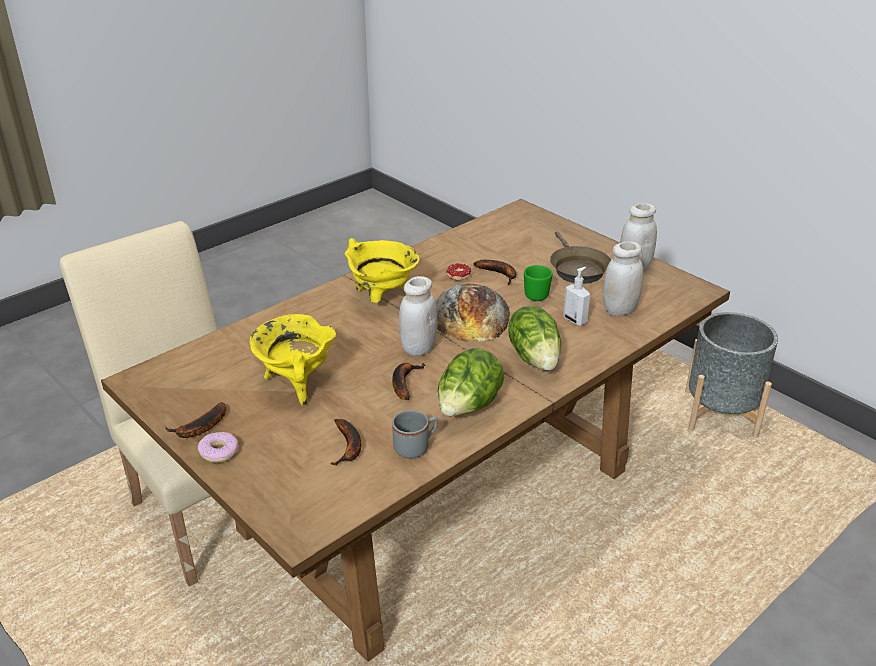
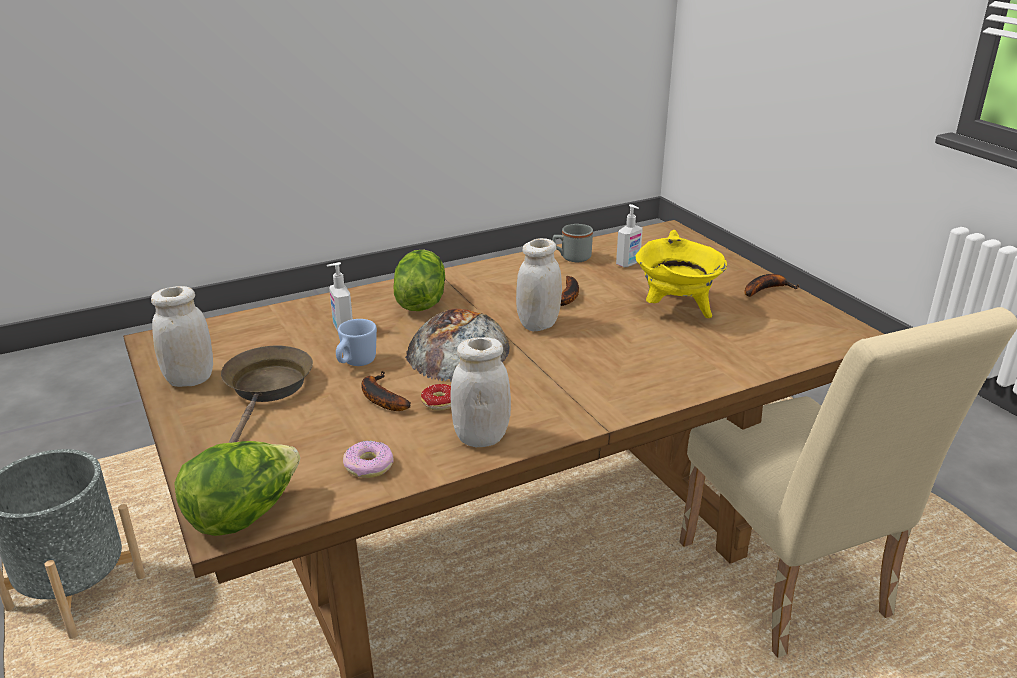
camera: 165 degrees left, 5 degrees down
(219, 452) = (742, 273): donut -> donut (368, 466)
(349, 447) = (628, 264): banana -> soap dispenser
(382, 299) = (561, 385): yellow cooking pot -> none
(468, 408) = (513, 274): lettuce -> lettuce (243, 515)
(537, 294) = (356, 363): green mug -> blue mug
(619, 310) = (280, 332): white jar -> white jar (481, 437)

